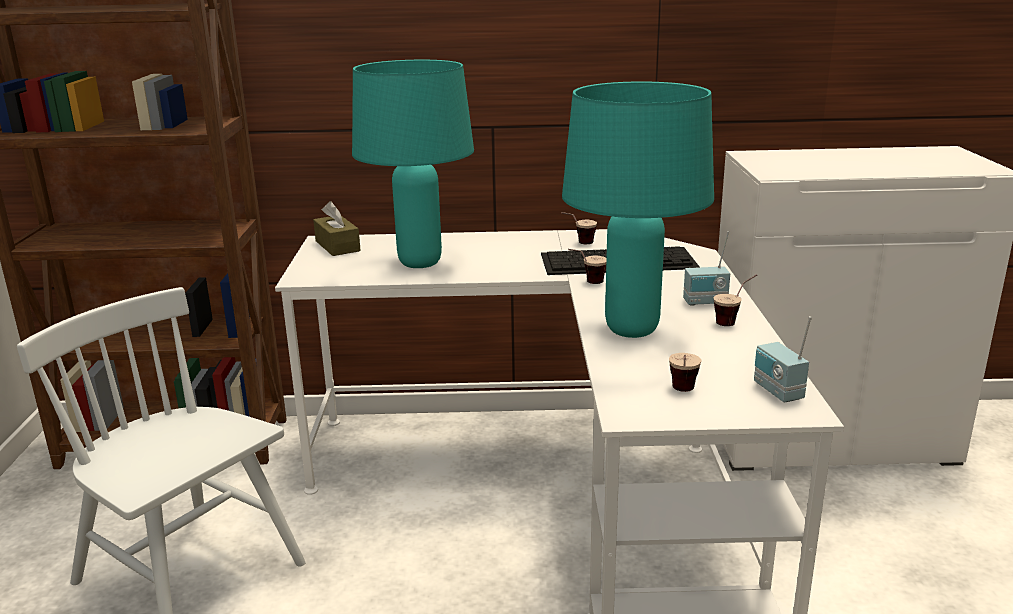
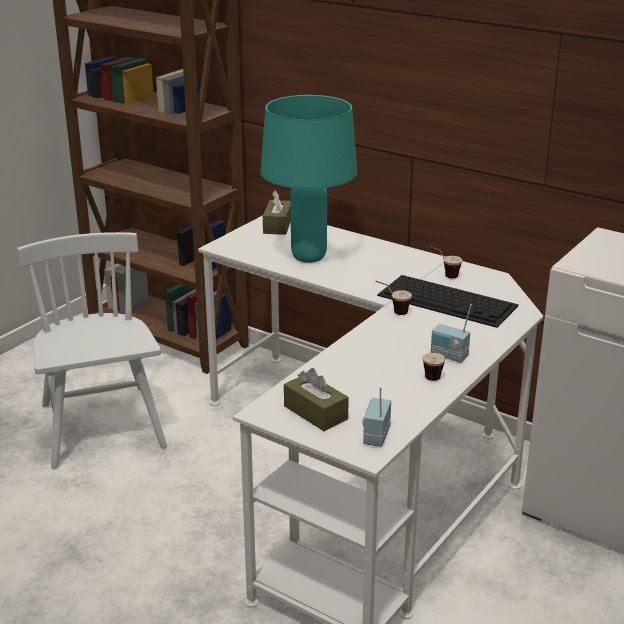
camera: 35 degrees right, 5 degrees up
(630, 330) = (360, 358): turquoise table lamp -> none
(682, 393) = (315, 413): cup -> brown tissue box

